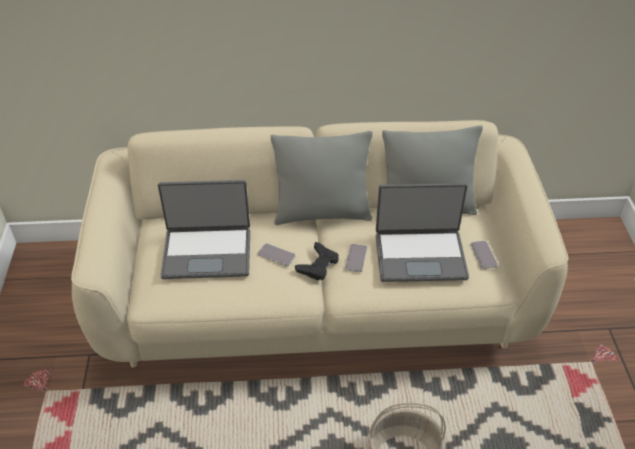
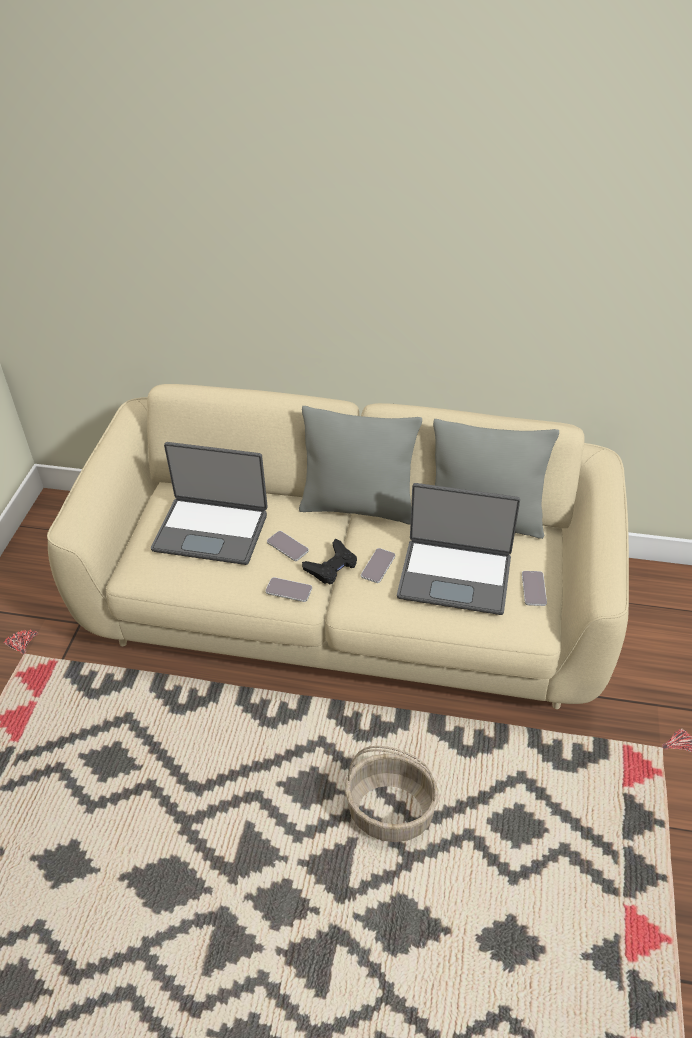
camera: 15 degrees right, 0 degrees up
(290, 291) = (289, 590): none -> phone

